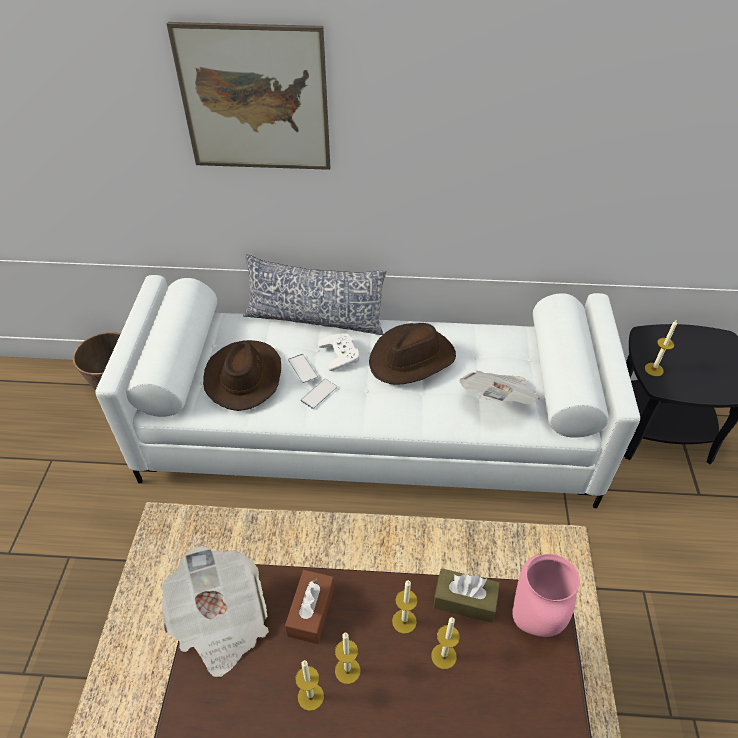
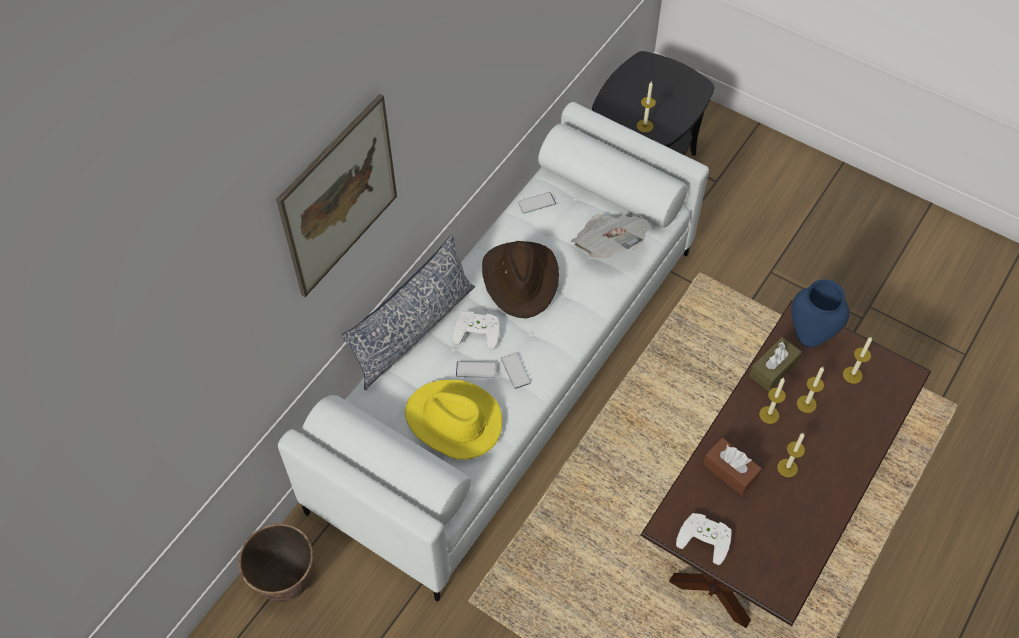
camera: 60 degrees left, 10 degrees up
(220, 621) = (706, 536): newspaper -> white game controller
(244, 376) = (453, 421): brown hat -> yellow hat
(310, 696) = (794, 499): candle -> candle (852, 375)
(498, 335) = (536, 203): none -> phone
(534, 621) = (809, 337): pink vase -> blue vase

